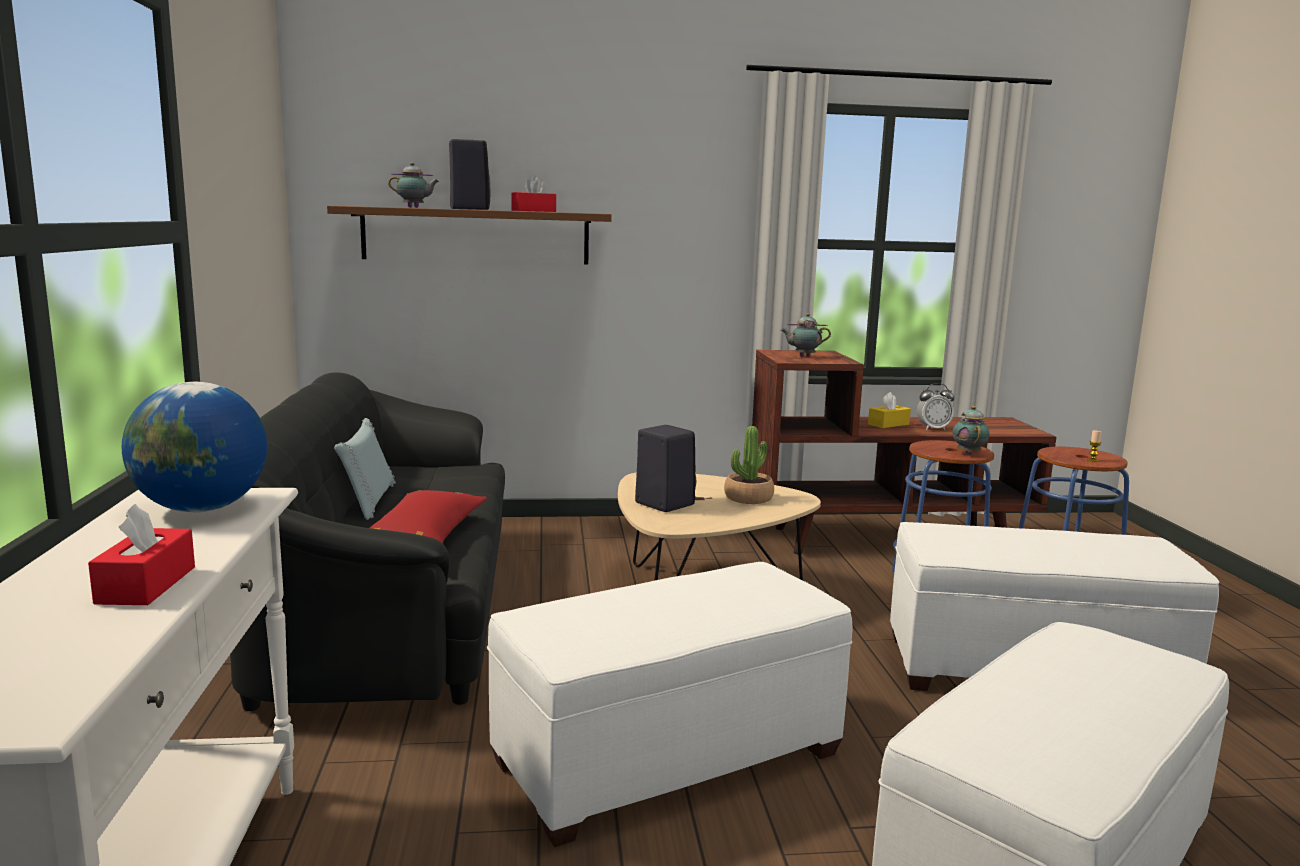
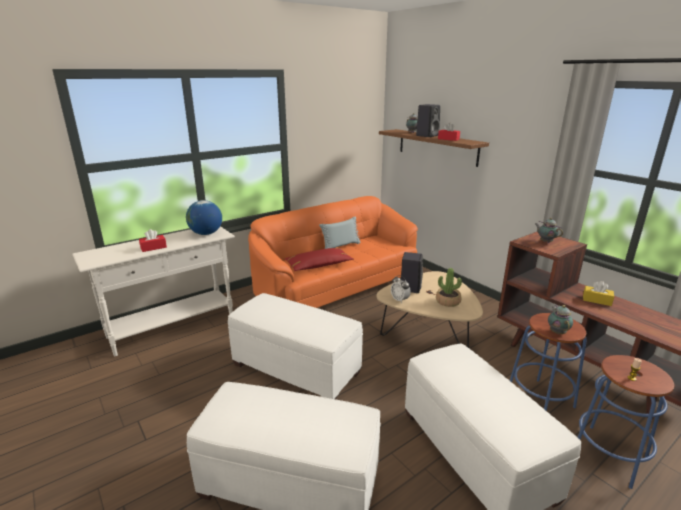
camera: 60 degrees right, 10 degrees up
(394, 607) = (337, 286): black sofa -> orange sofa
(933, 429) = (618, 315): alarm clock -> alarm clock (399, 300)
(968, 453) = (557, 332): teapot -> teapot turned 60 degrees counterclockwise

